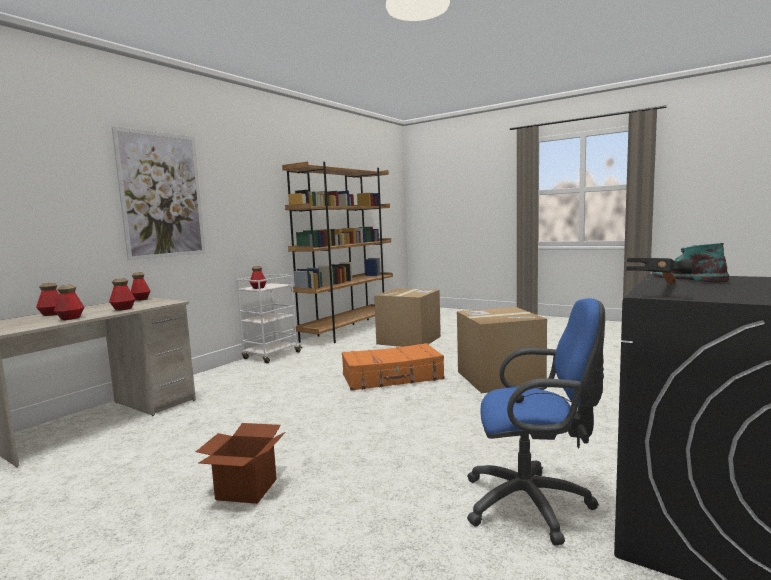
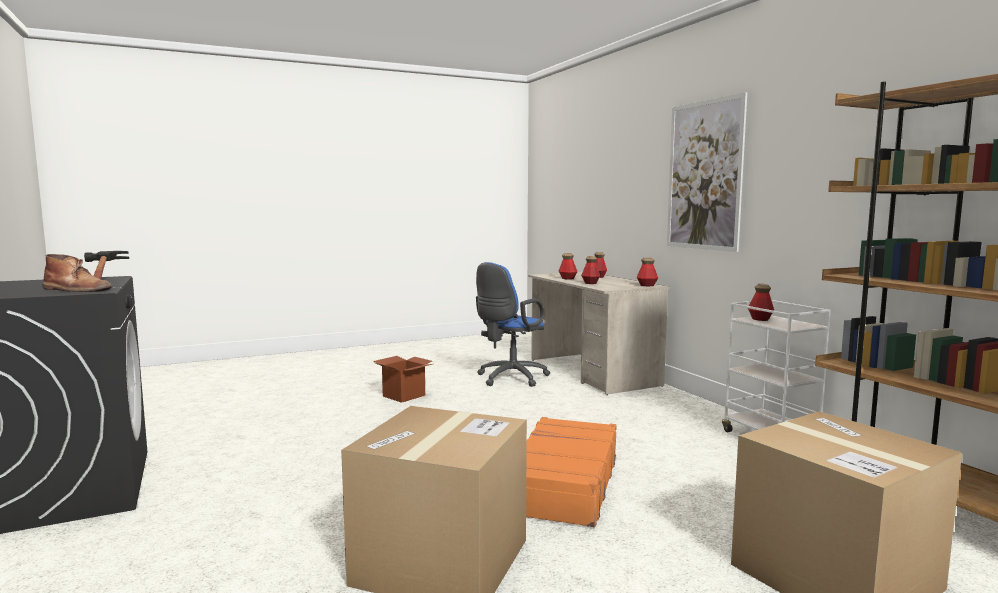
camera: 120 degrees right, 0 degrees up
(534, 504) = (218, 454): blue office chair -> blue office chair (509, 378)
(687, 278) = (77, 290): turquoise boot -> brown boot

